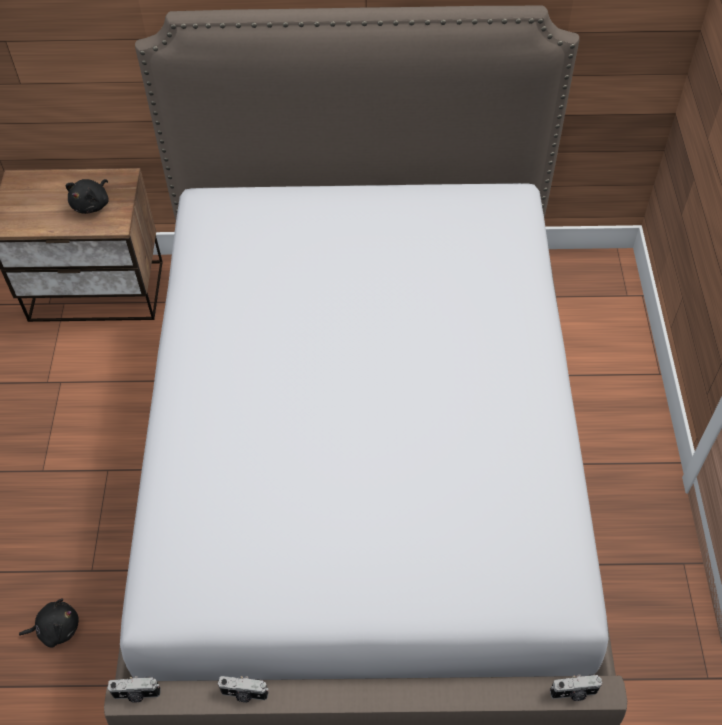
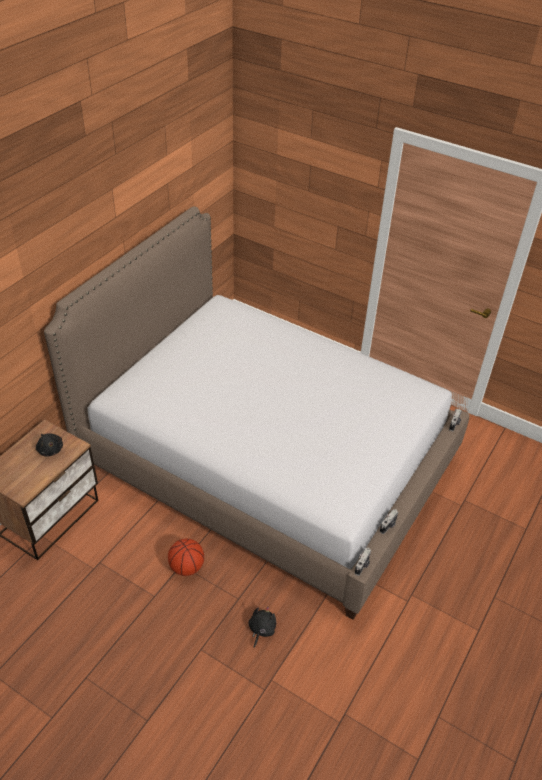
camera: 60 degrees left, 10 degrees down
(108, 478) = (186, 567): none -> basketball

